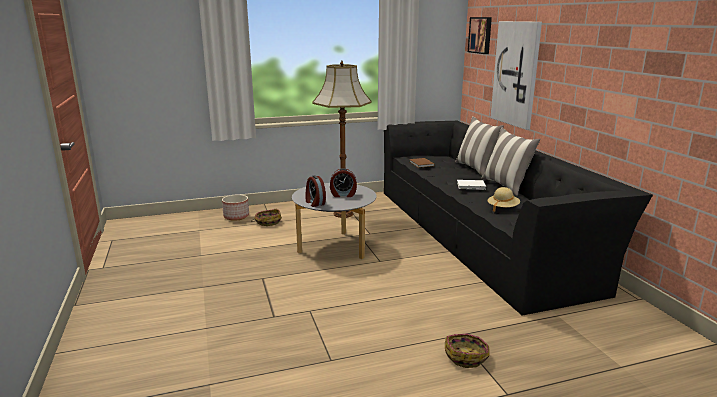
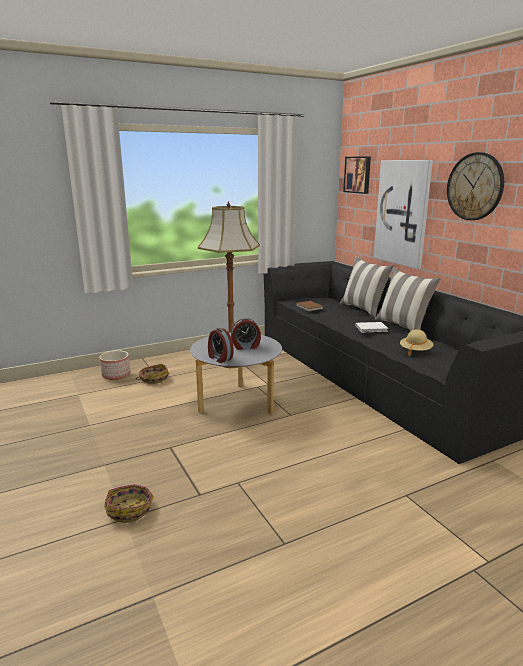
camera: 10 degrees left, 0 degrees up
(466, 356) = (426, 520): basket -> basket (130, 509)
(576, 49) = (475, 186): none -> wall clock

